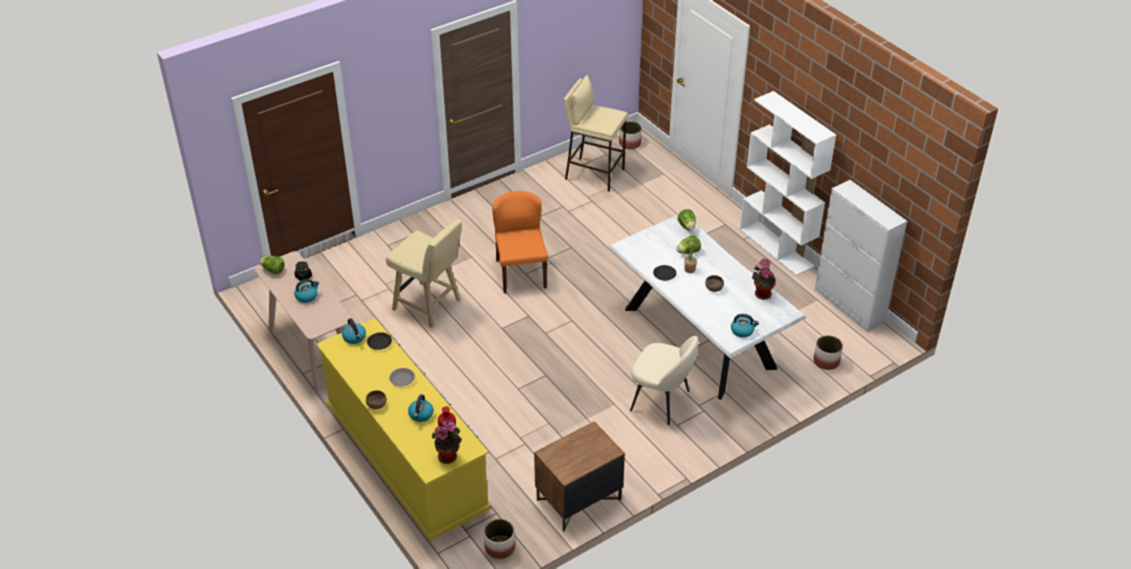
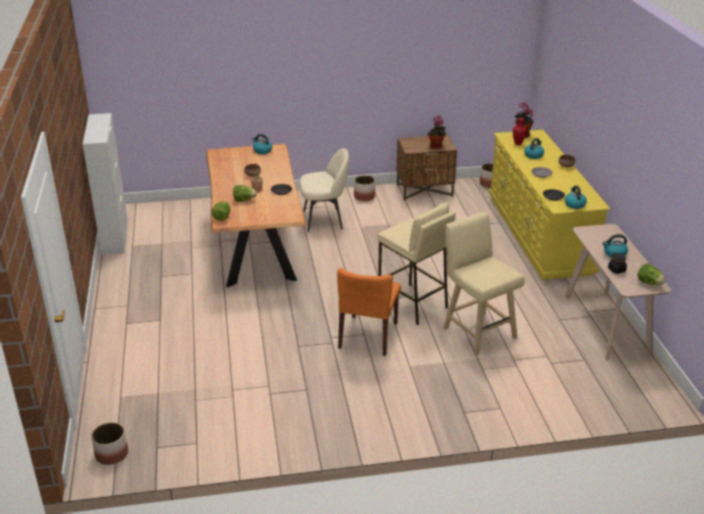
camera: 155 degrees left, 10 degrees down
(594, 174) = (198, 423): beige stool -> beige stool (413, 304)
(661, 401) = (324, 220): beige chair -> beige chair turned 120 degrees clockwise
(699, 338) = (256, 246): white dining table -> brown dining table
(761, 293) = (221, 165): potted plant -> potted plant (436, 147)
(777, 248) = (109, 290): white bookcase -> none
(826, 361) = (180, 211): planter -> planter (364, 197)

